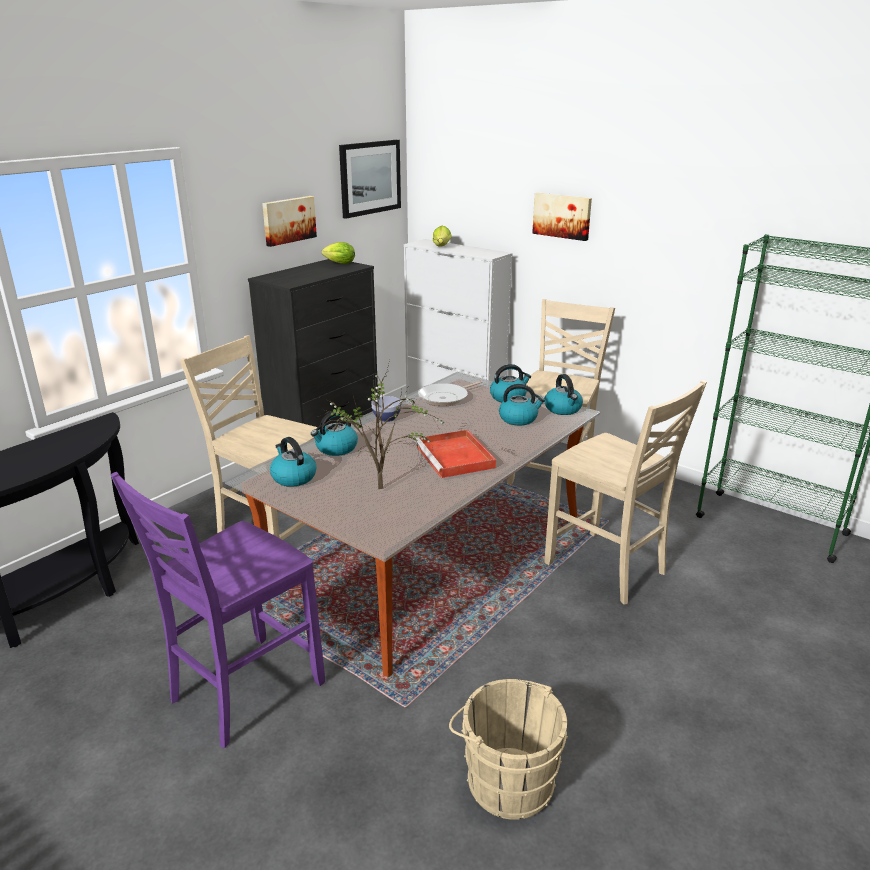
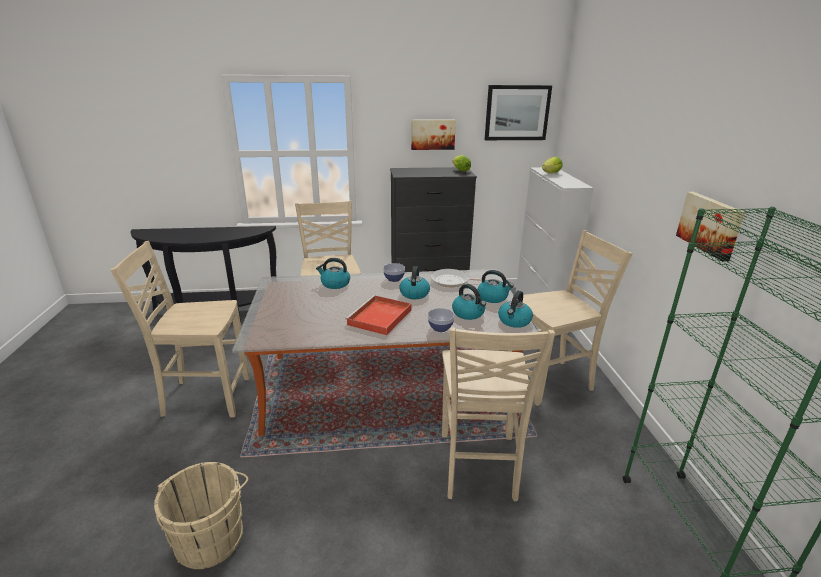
camera: 45 degrees right, 0 degrees up
(243, 691) = (205, 397): purple chair -> beige chair
(293, 477) = (287, 289): kettle -> kettle (414, 293)
(383, 490) = (307, 316): potted plant -> none
(523, 441) = (440, 328): none -> bowl
(562, 216) = (629, 160): picture -> picture (710, 224)

